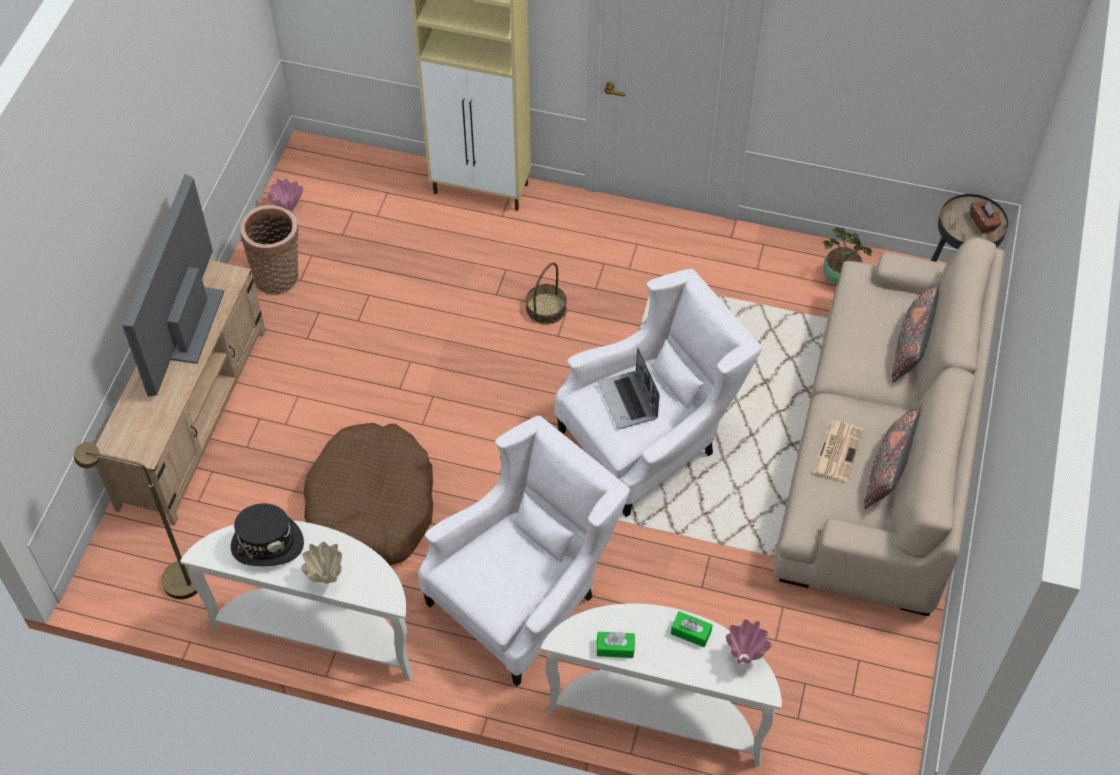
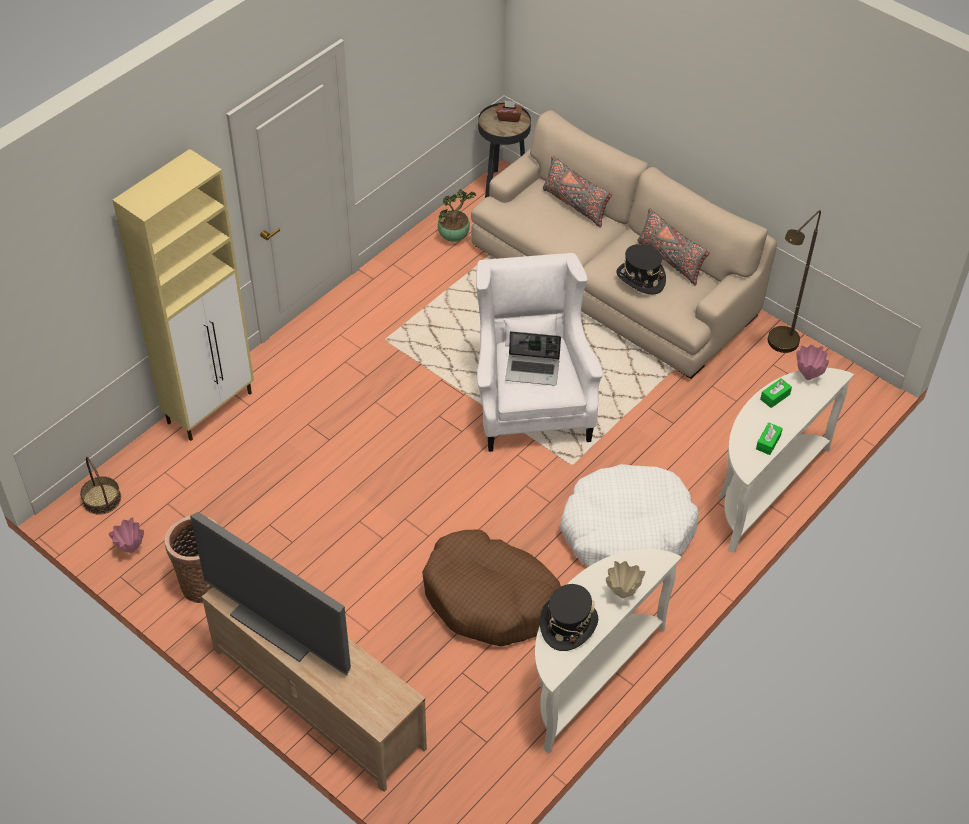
camera: 65 degrees left, 5 degrees down
(171, 580) = (482, 769): brown floor lamp -> brown floor lamp (779, 347)
(524, 596) = (626, 529): white armchair -> white dog bed
(546, 308) = (365, 414): basket -> basket (101, 499)
(837, 450) = (640, 278): newspaper -> black hat

